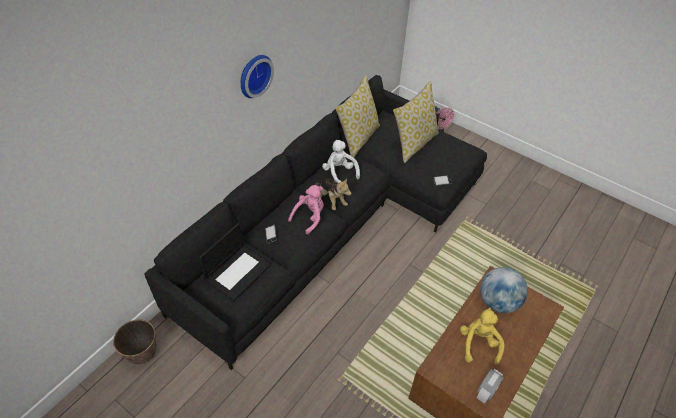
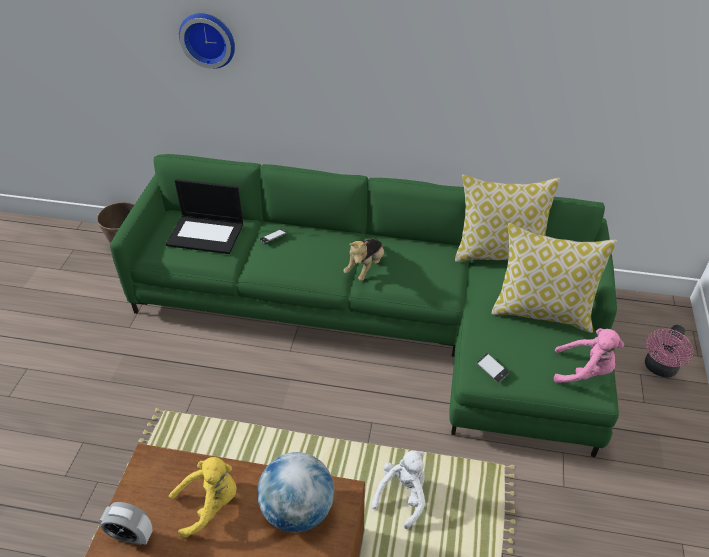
camera: 65 degrees right, 5 degrees down
(253, 75) = (360, 48): wall clock -> wall clock (208, 39)
(309, 217) = (321, 258): pink plush toy -> pink plush toy (584, 371)
(334, 224) = (384, 319): black sofa -> green sofa
(339, 173) = (416, 257): white plush toy -> white plush toy (403, 496)

